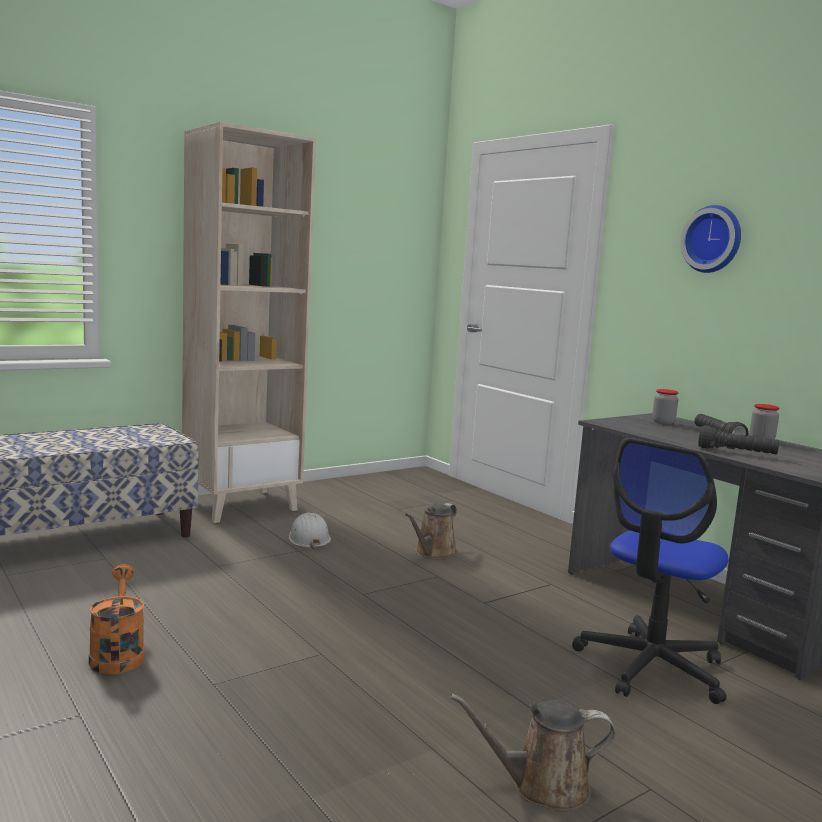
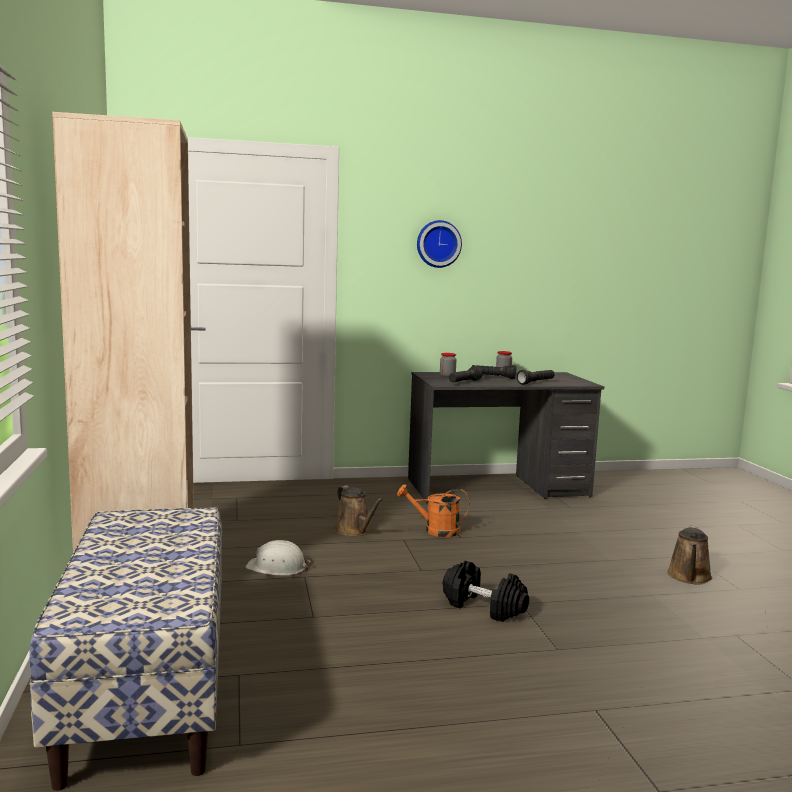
camera: 65 degrees left, 0 degrees up
(117, 654) = (490, 685): orange watering can -> orange watering can (435, 530)
(294, 634) = (484, 607): none -> black dumbbell
(641, 428) = (464, 382): none -> black flashlight
(651, 667) = (568, 521): office chair -> none

